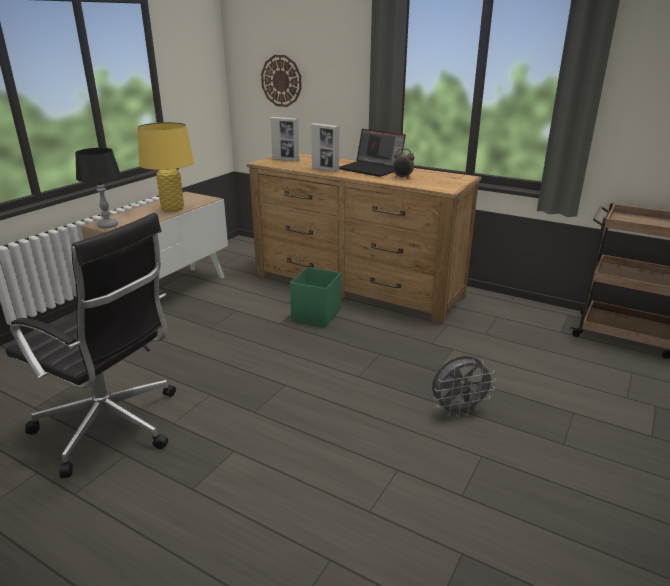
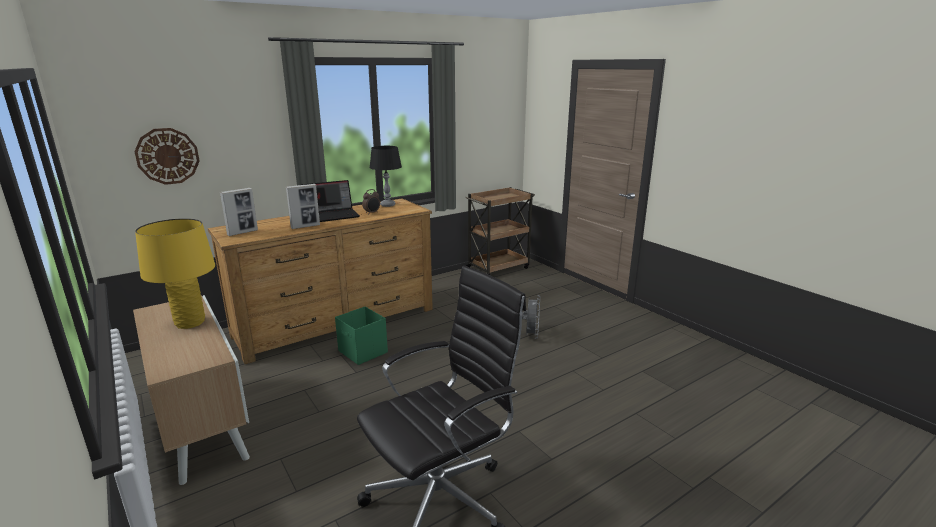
camera: 65 degrees left, 5 degrees down
(107, 225) = (181, 366): black table lamp -> black table lamp (387, 205)

